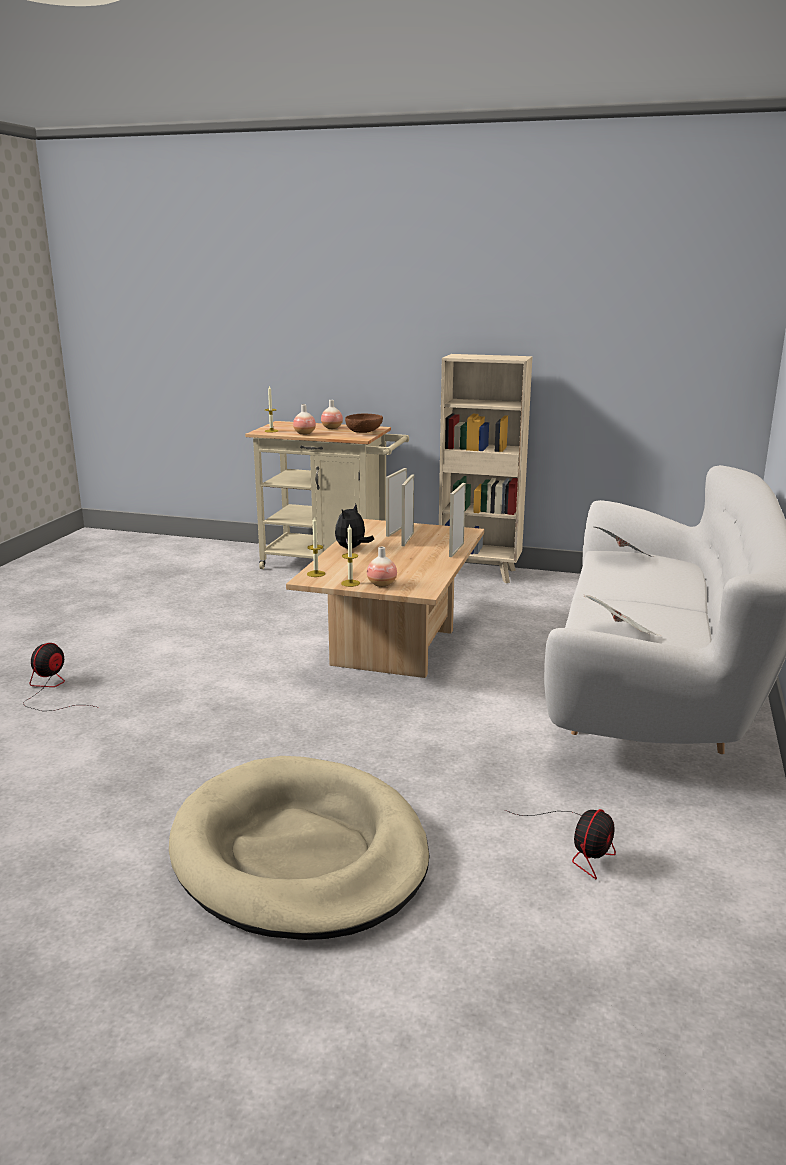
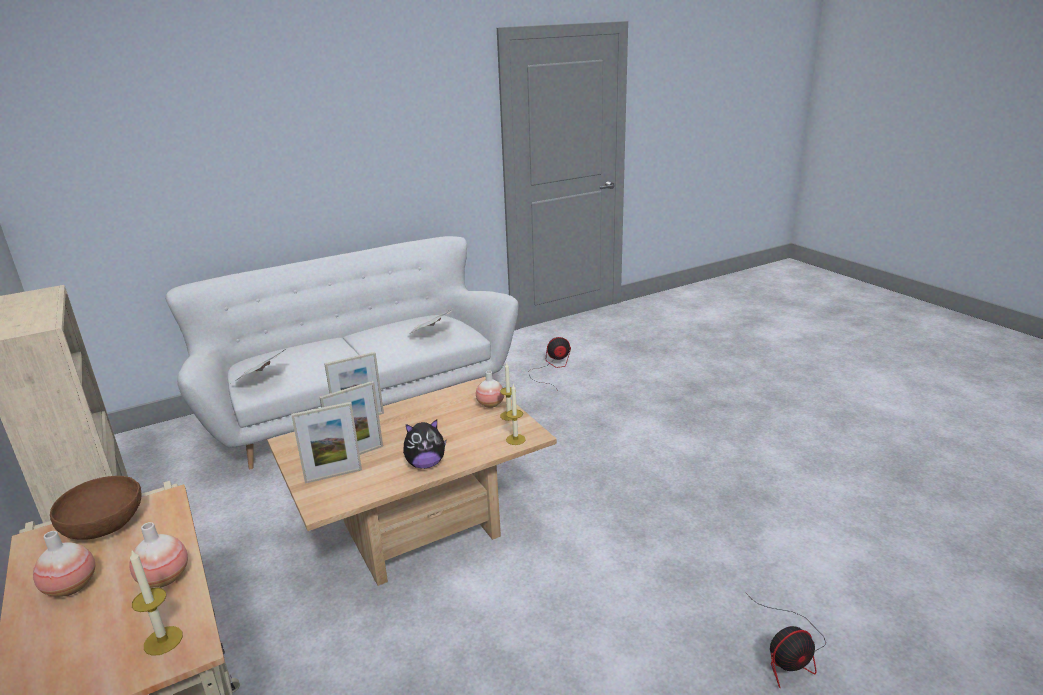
camera: 135 degrees left, 5 degrees up
(300, 854) = (676, 413): beige dog bed -> none

